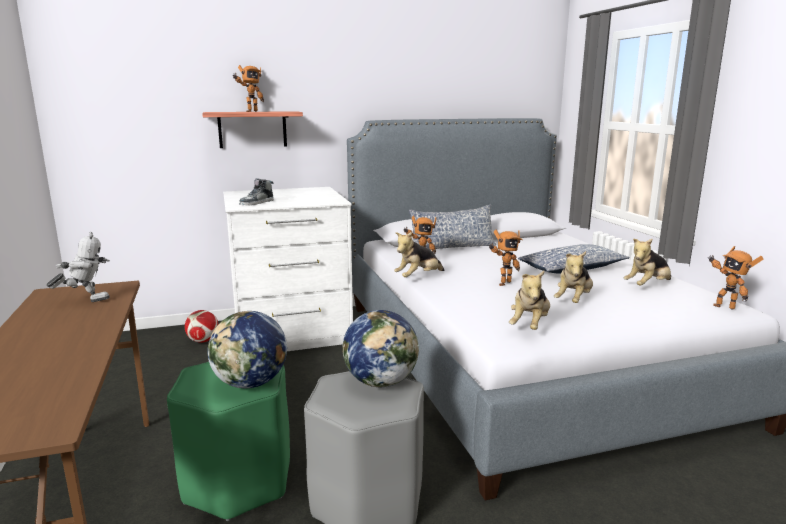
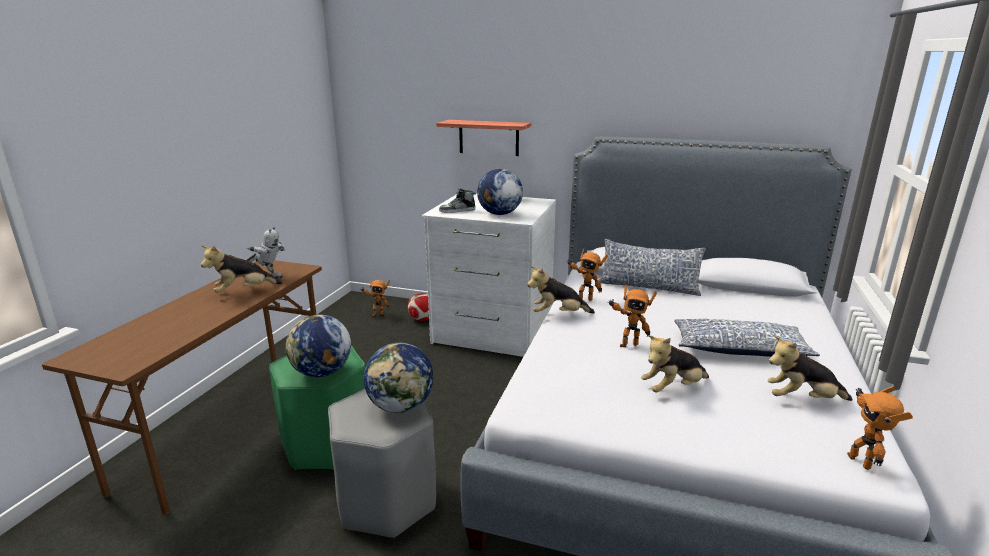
camera: 35 degrees right, 5 degrees up
(250, 111) = (484, 121): toy robot -> toy robot (377, 314)
(304, 200) = (499, 214): none -> globe
(530, 325) = (571, 400): plush toy -> plush toy (243, 291)

